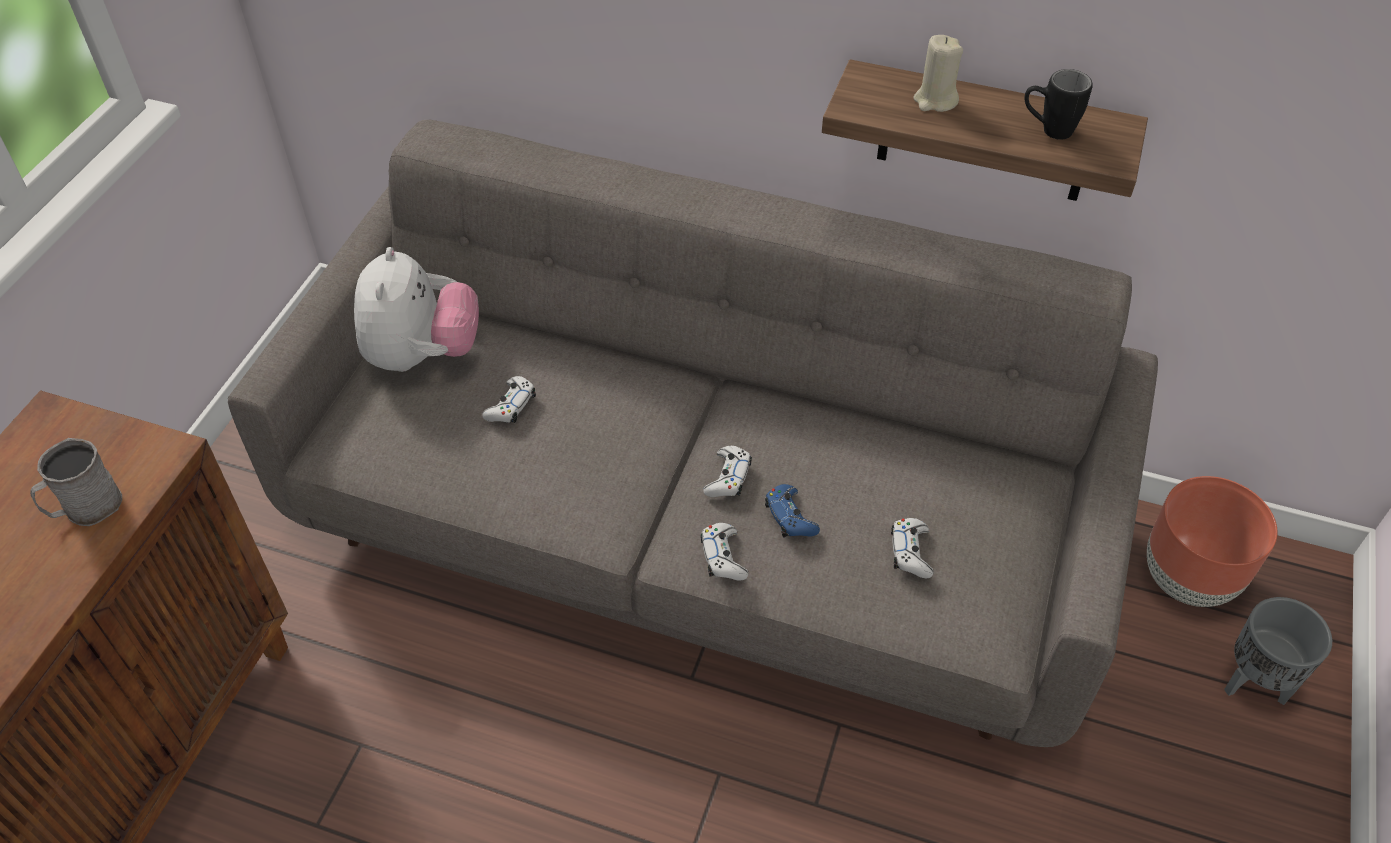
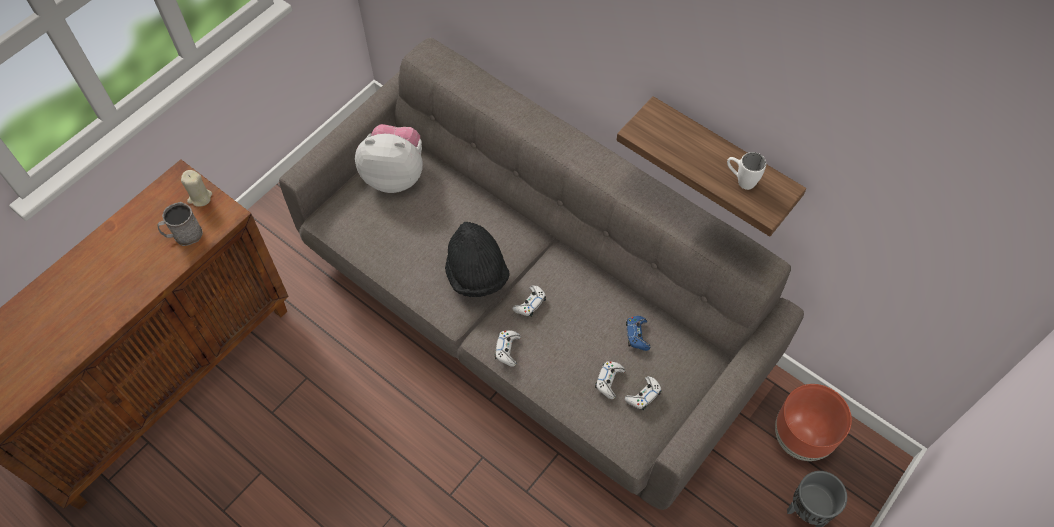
camera: 20 degrees right, 10 degrees up
(422, 355) = (395, 175): plush toy -> plush toy turned 105 degrees counterclockwise
(511, 406) = (429, 222): white game controller -> white game controller (643, 395)
(621, 459) = (476, 274): none -> black hat
(790, 517) = (553, 338): blue game controller -> blue game controller (637, 335)
(935, 100) = (686, 140): beige candle -> beige candle (200, 197)
(1047, 130) = (740, 180): black mug -> white mug

